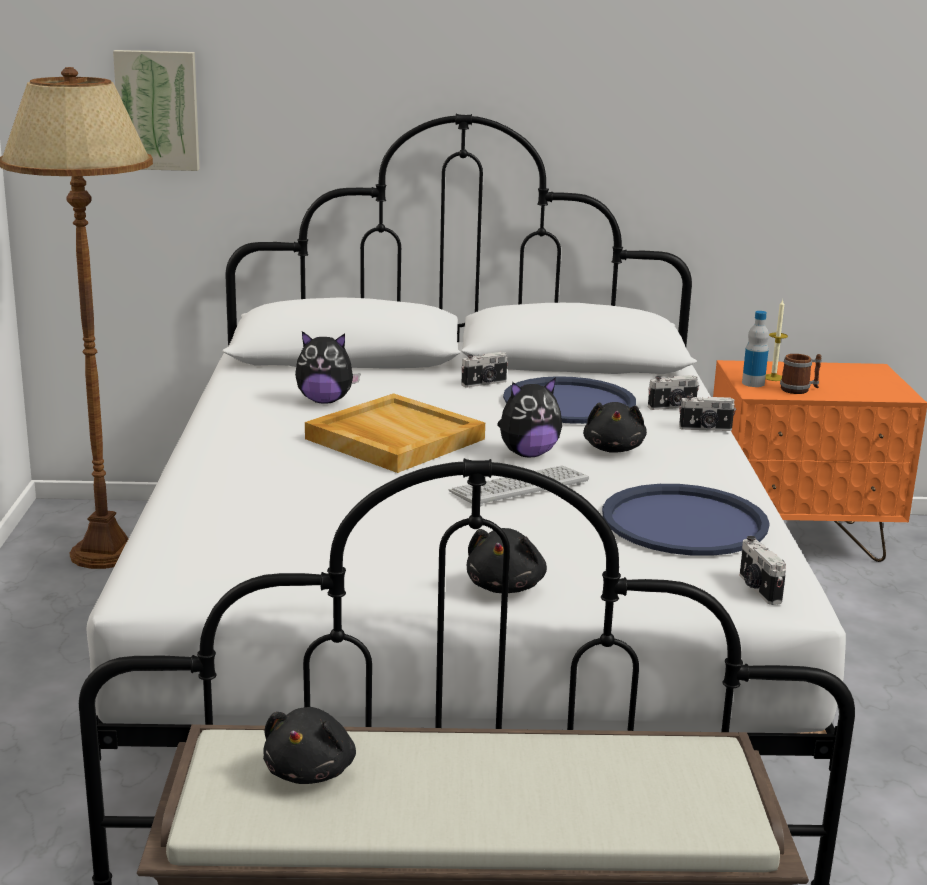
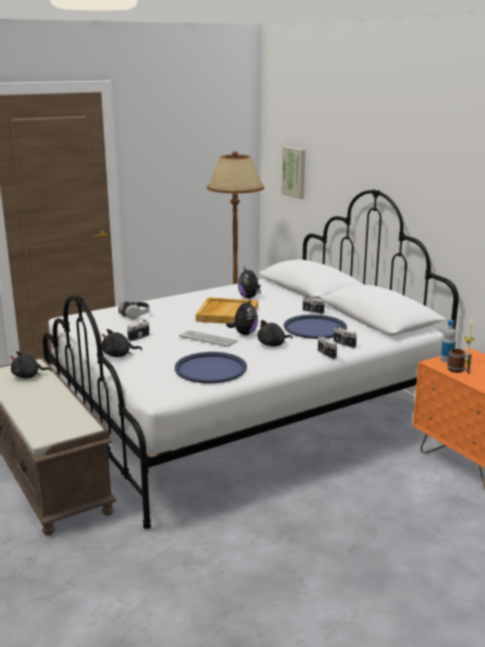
camera: 60 degrees right, 0 degrees up
(263, 516) = (135, 315): none -> headphones
(527, 454) = (244, 334): plush toy -> plush toy turned 105 degrees counterclockwise
(757, 589) = (161, 390): camera -> camera (138, 337)

